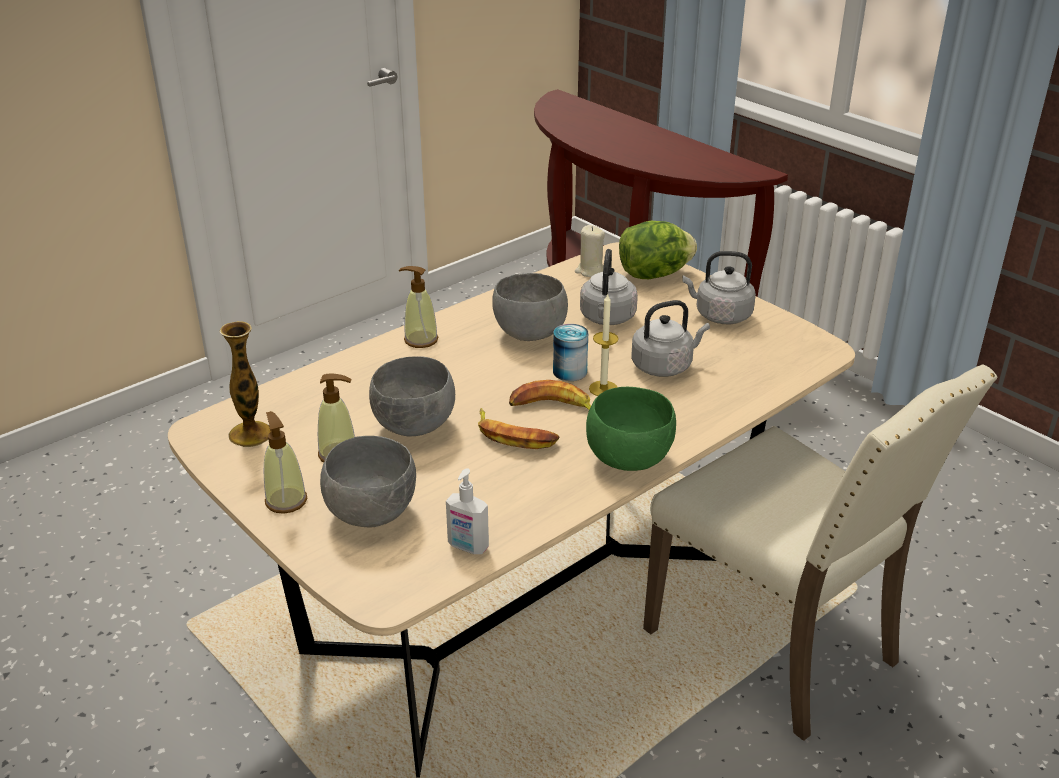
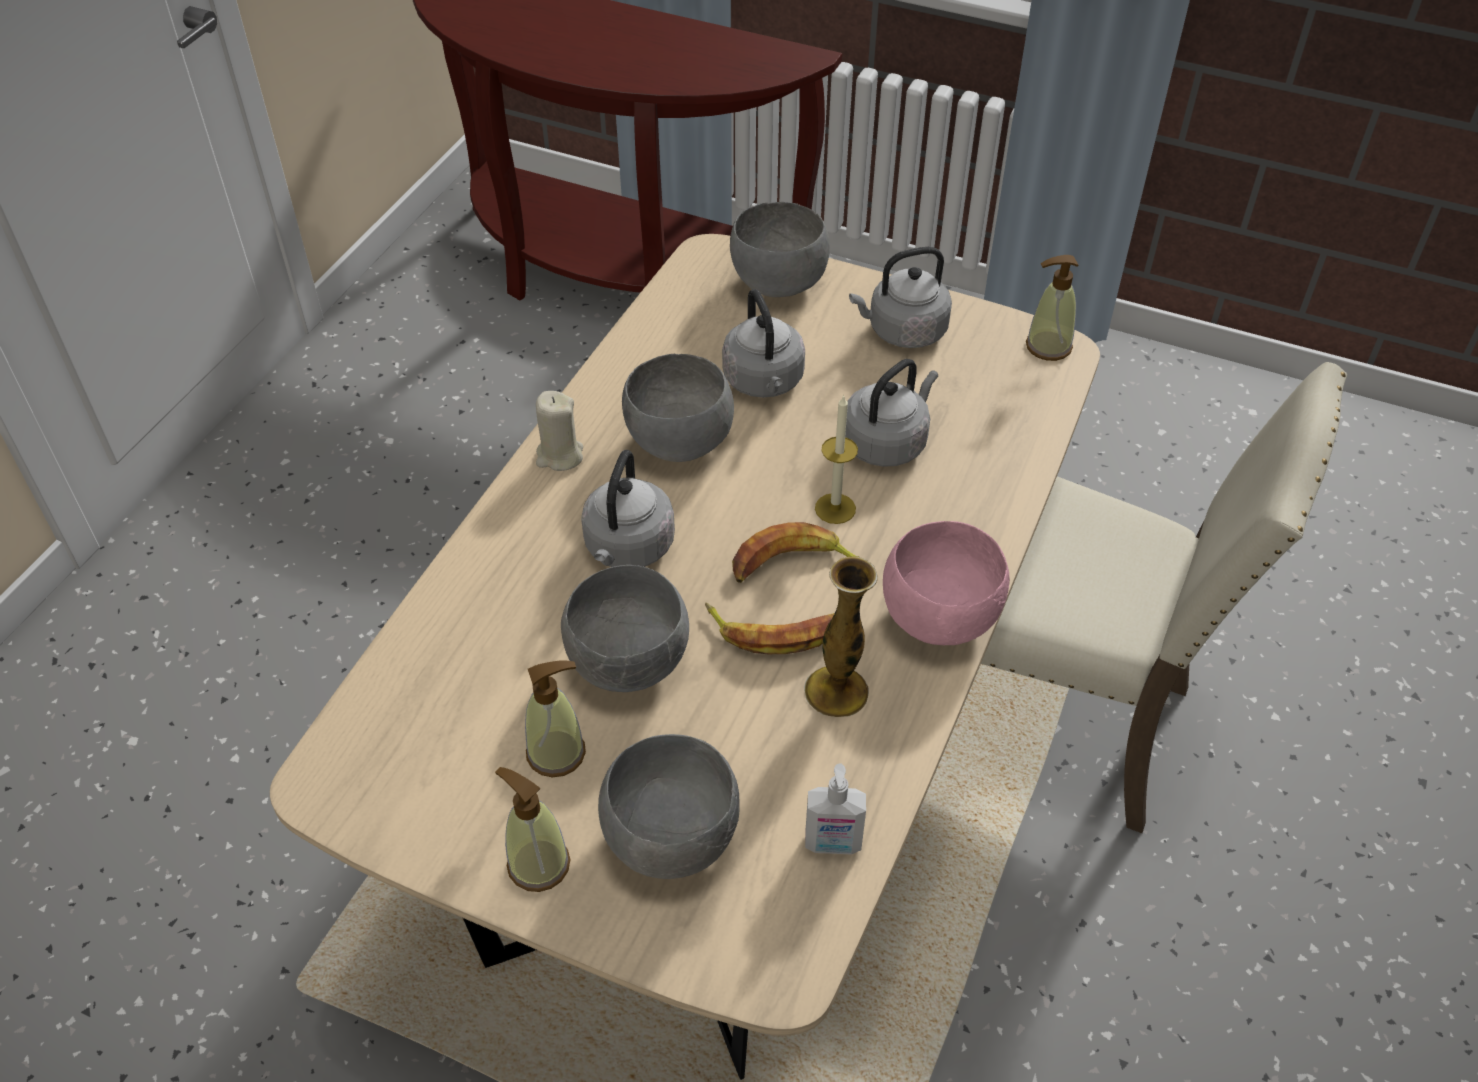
camera: 25 degrees left, 15 degrees up
(250, 434) = (404, 764): vase -> vase (836, 691)
(420, 340) = (535, 503): soap dispenser -> soap dispenser (1048, 346)
(457, 374) = (628, 549): none -> grey kettle
(570, 371) = (774, 493): can -> none
(590, 271) = (689, 302): beige candle -> beige candle (559, 456)
(630, 458) = (940, 616): green bowl -> pink bowl
(653, 274) = (776, 283): lettuce -> grey bowl

